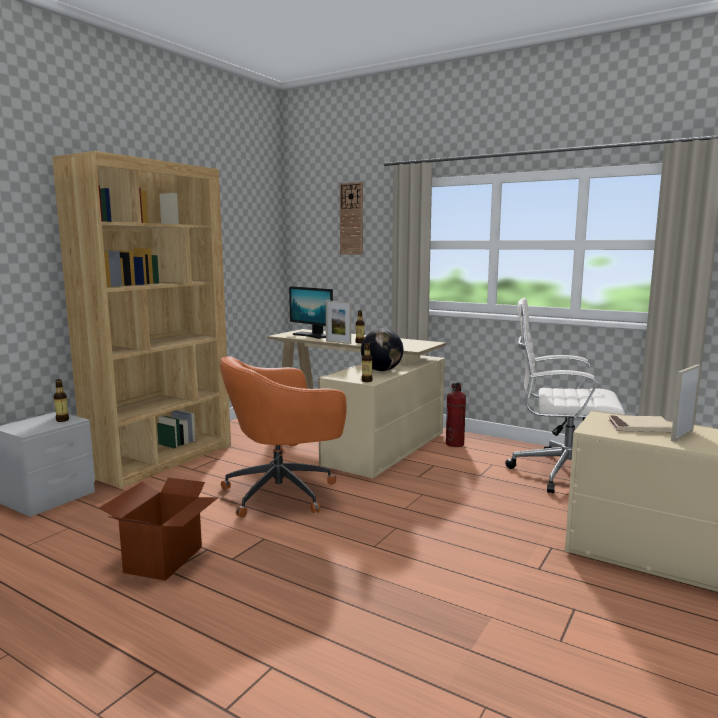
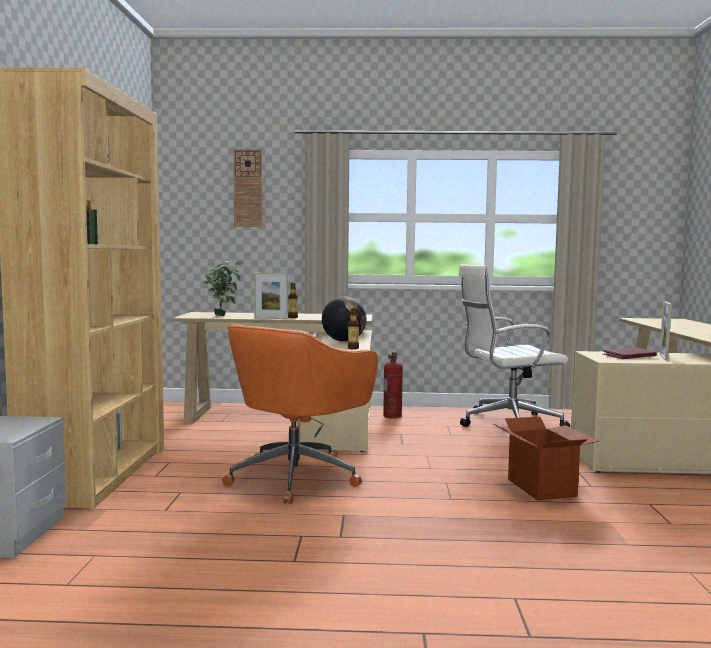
camera: 30 degrees left, 5 degrees down
(62, 420) = (25, 421): bottle -> none
(165, 559) = (271, 553): cardboard box -> cardboard box (542, 487)
(312, 335) = (223, 315): monitor -> potted plant
(639, 427) = (629, 356): beige book -> red book

